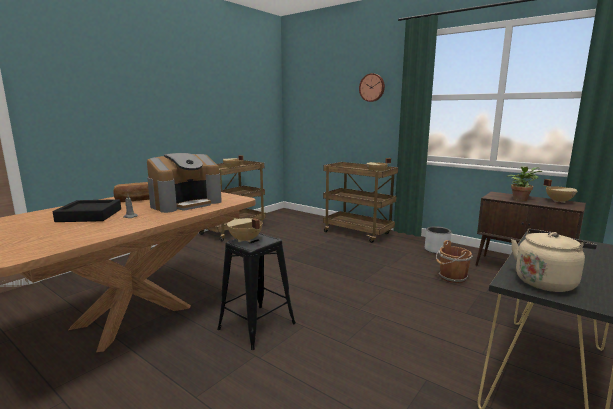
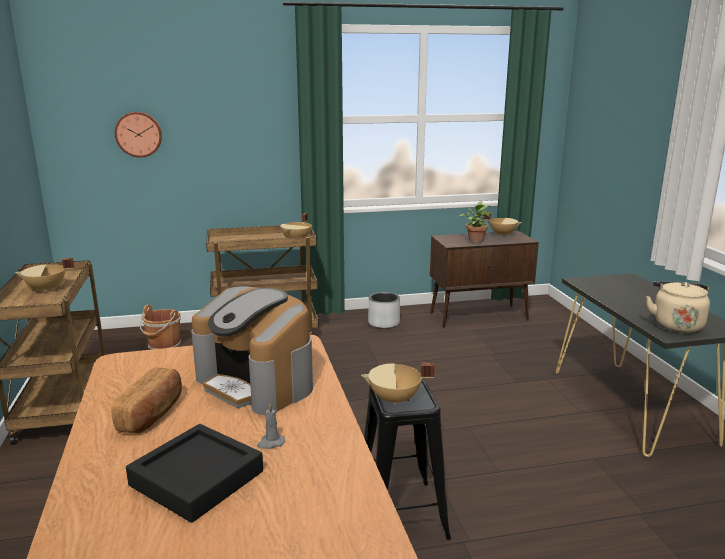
camera: 50 degrees left, 5 degrees up
(186, 203) = (257, 383): coffee machine -> coffee machine turned 135 degrees clockwise
(372, 87) = (239, 104): wall clock -> wall clock (138, 134)
(451, 277) = (449, 350): brown bucket -> brown bucket (163, 347)

